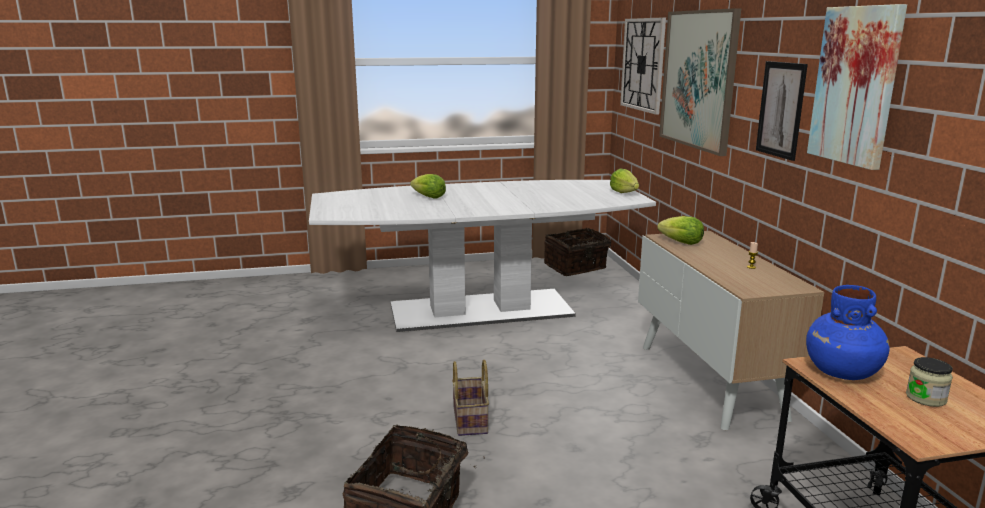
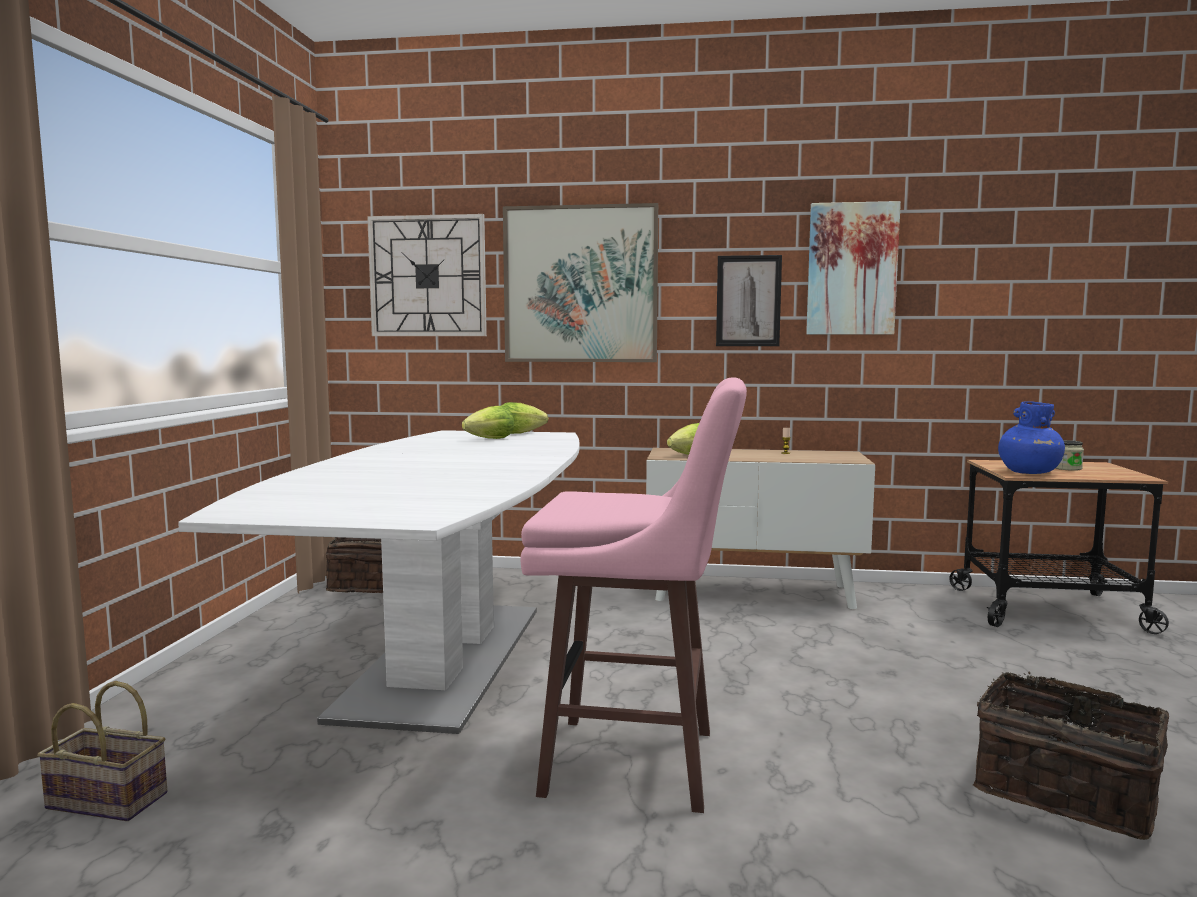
camera: 70 degrees left, 10 degrees down
(384, 376) = (636, 764): none -> pink stool
(429, 197) = (393, 475): lettuce -> lettuce (491, 439)
(471, 421) = (813, 717): basket -> basket (111, 800)

